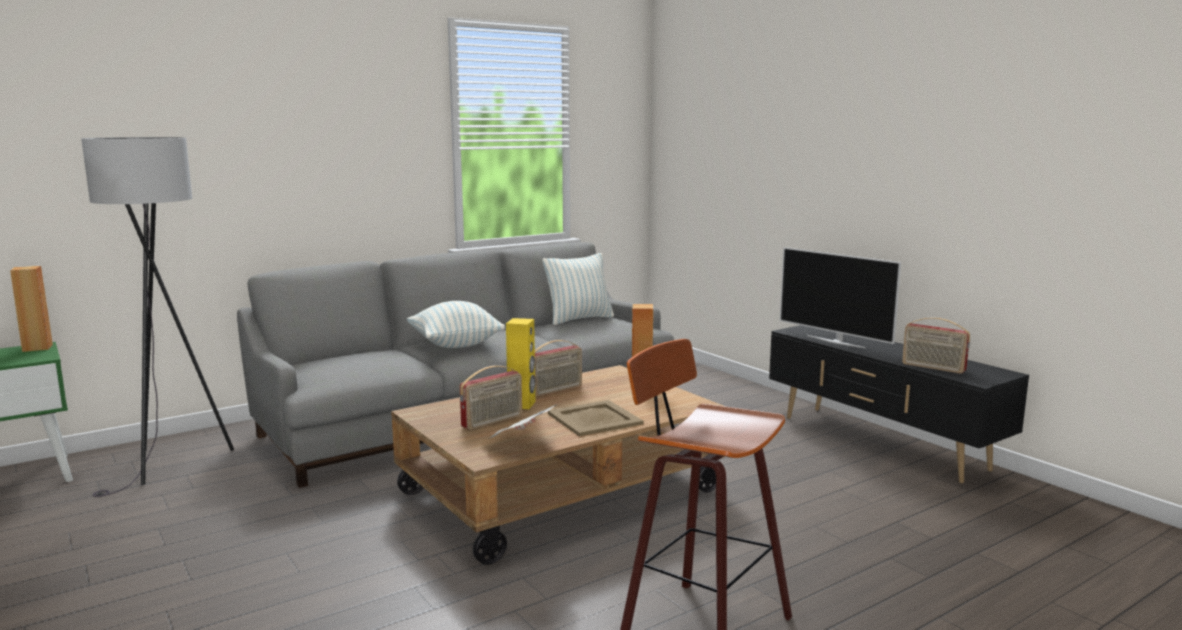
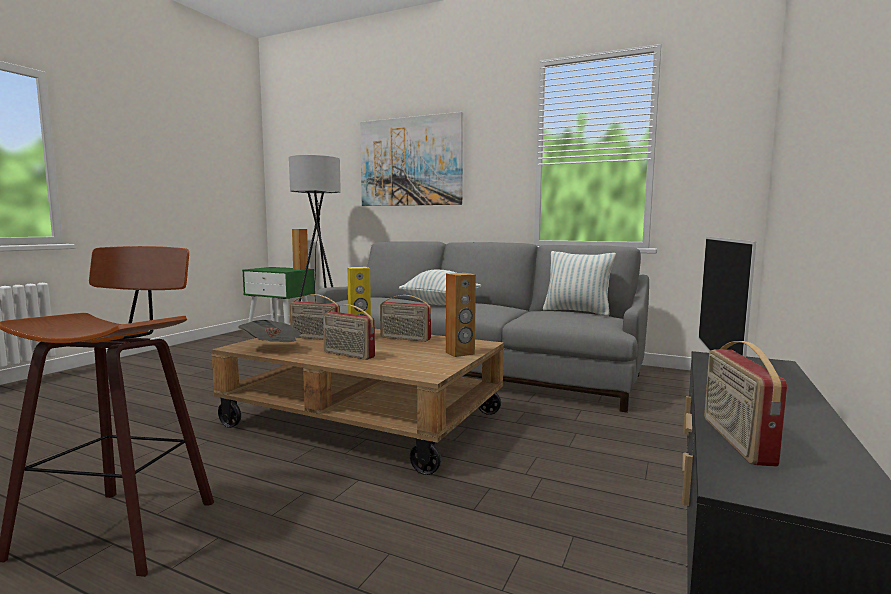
camera: 60 degrees right, 5 degrees down
(264, 137) = (410, 162): none -> picture
(595, 418) = (348, 355): beige tray -> radio

